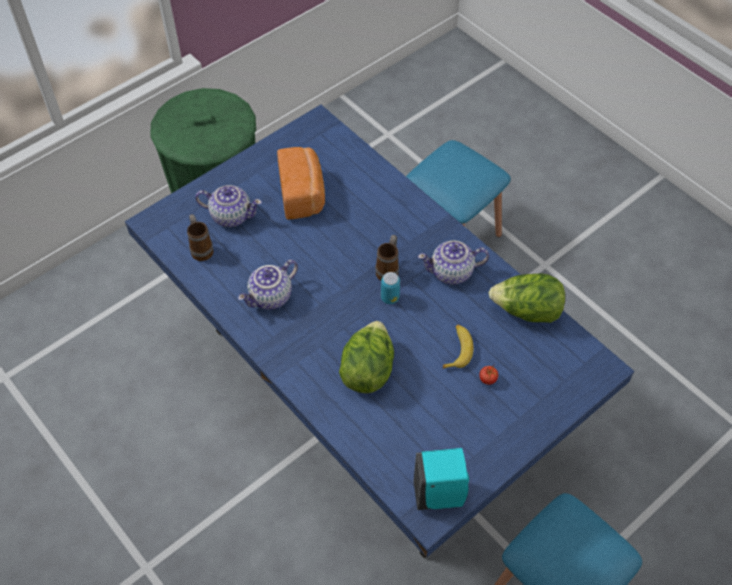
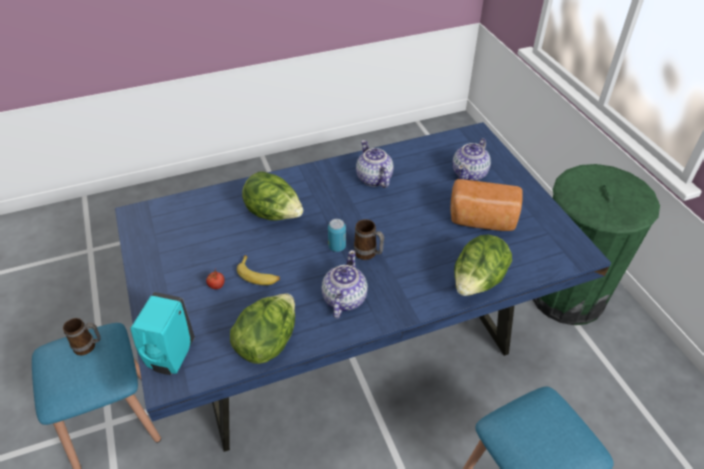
camera: 110 degrees right, 10 degrees down
(201, 248) = (439, 152): mug -> mug (89, 347)
(386, 184) = (477, 283): none -> lettuce
(440, 495) = (144, 225): turquoise soap dispenser -> turquoise soap dispenser (171, 357)

